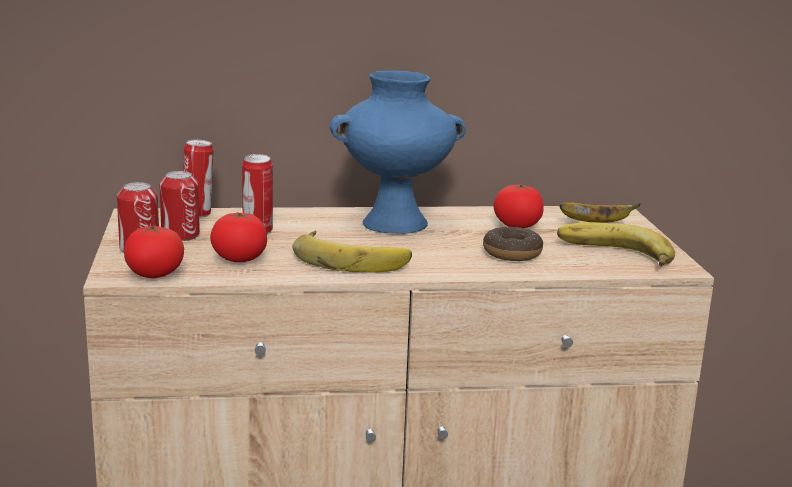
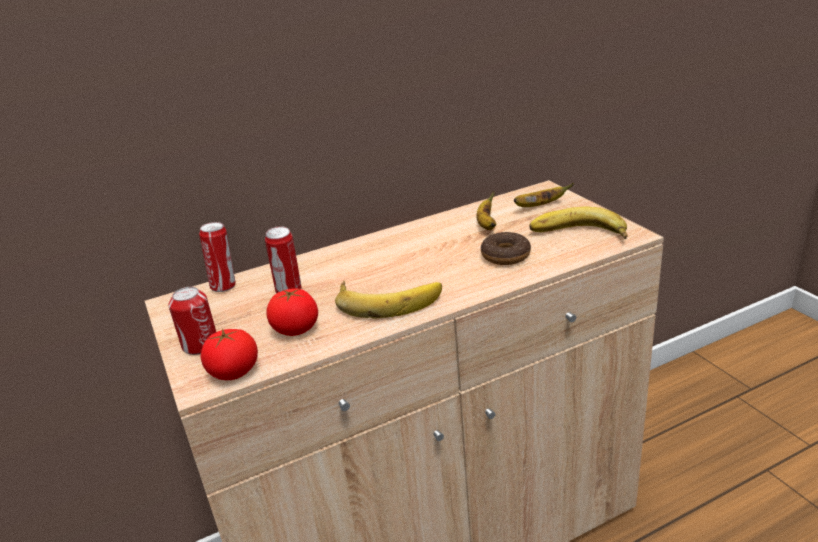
camera: 15 degrees left, 10 degrees up
(180, 235) = (225, 316): can -> none
(396, 223) = (393, 248): blue vase -> none
(517, 225) = (486, 224): tomato -> banana

